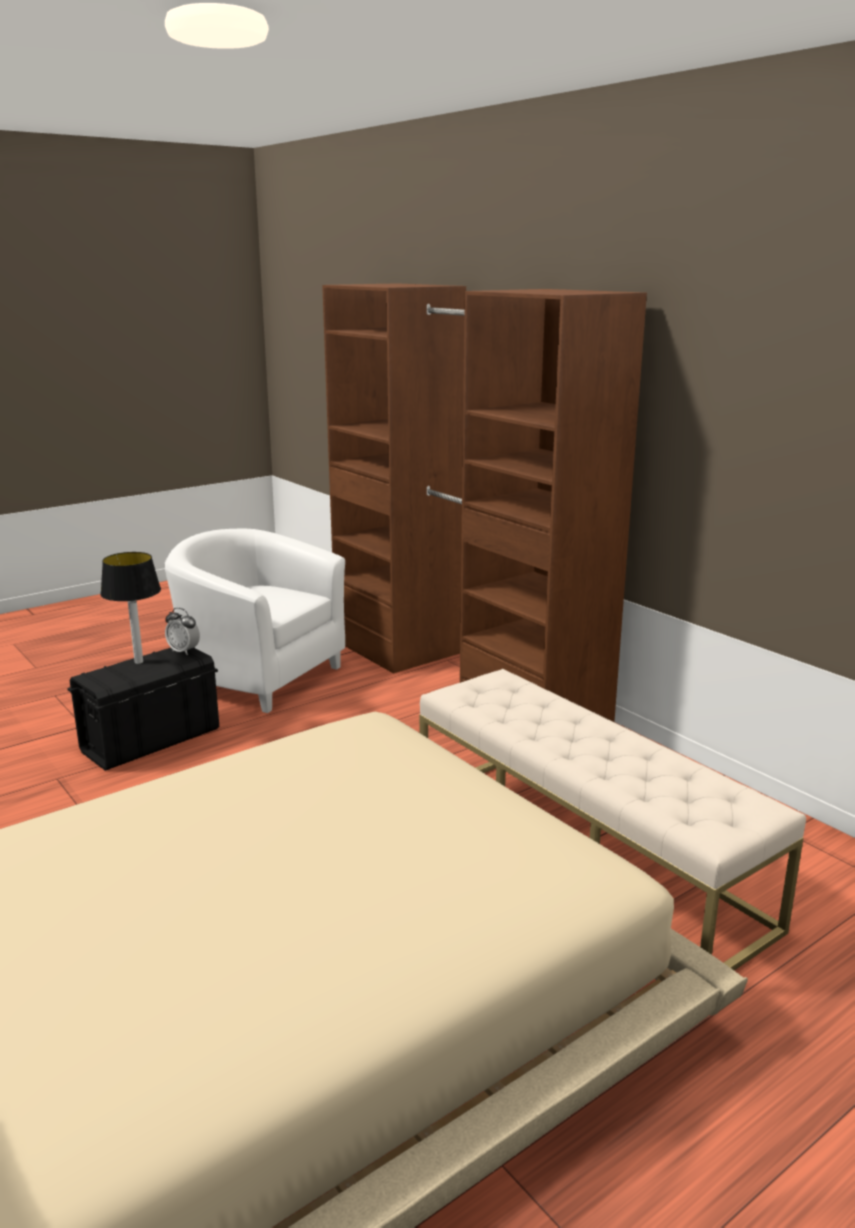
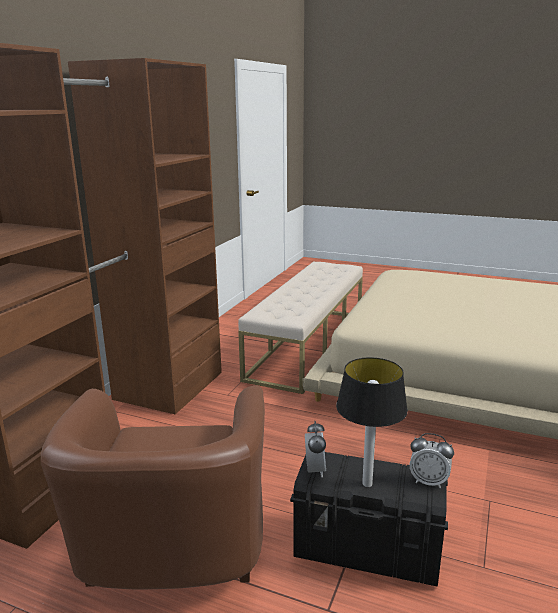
camera: 120 degrees left, 0 degrees up
(99, 681) = (428, 481): none -> alarm clock
(258, 677) = (172, 557): white armchair -> brown armchair

